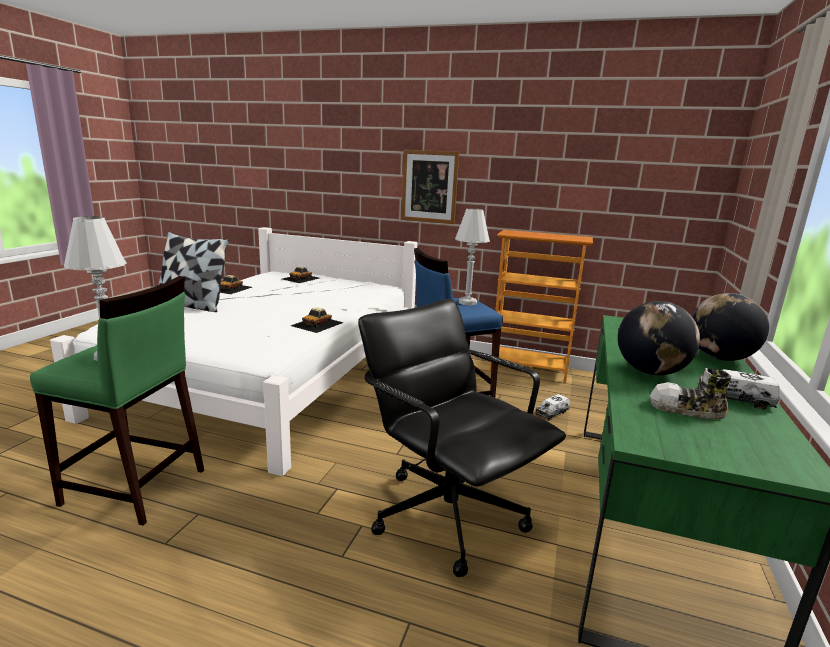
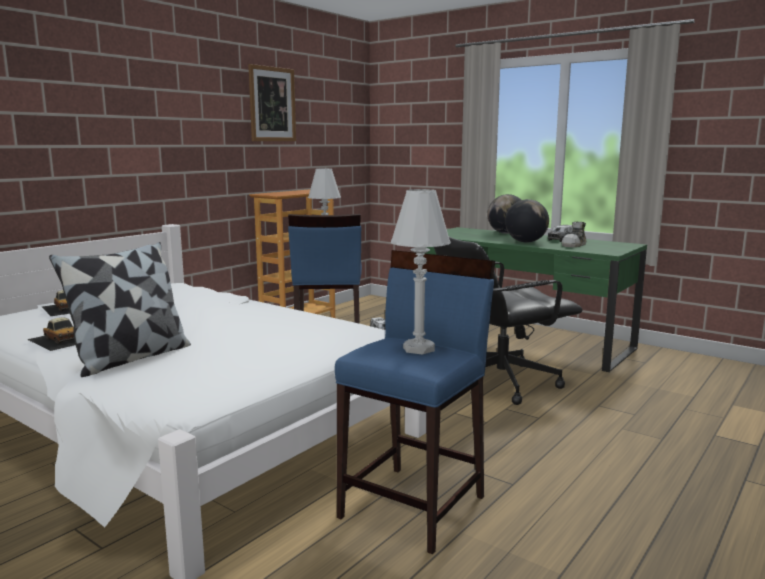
camera: 70 degrees left, 5 degrees down
(135, 488) = (414, 506): green stool -> blue stool
(317, 324) = (286, 312): toy car -> none
(429, 186) = (171, 157): picture -> picture (272, 104)

